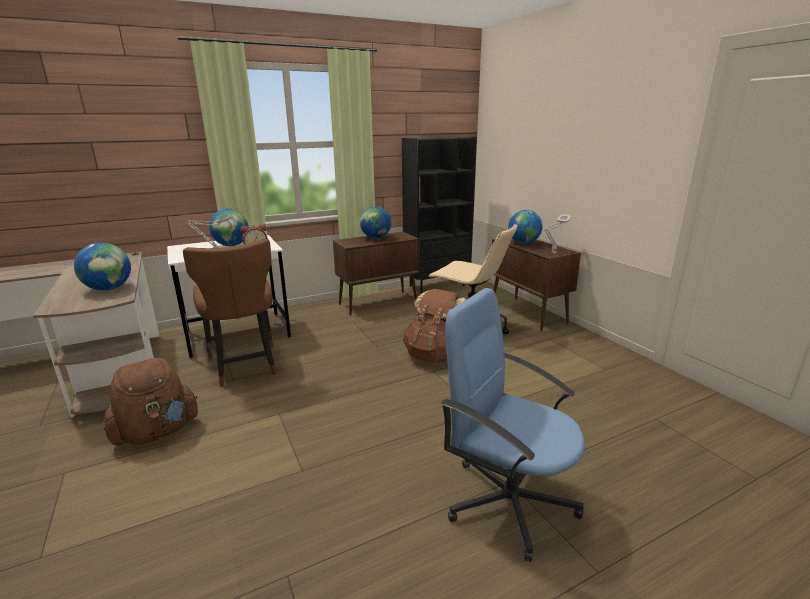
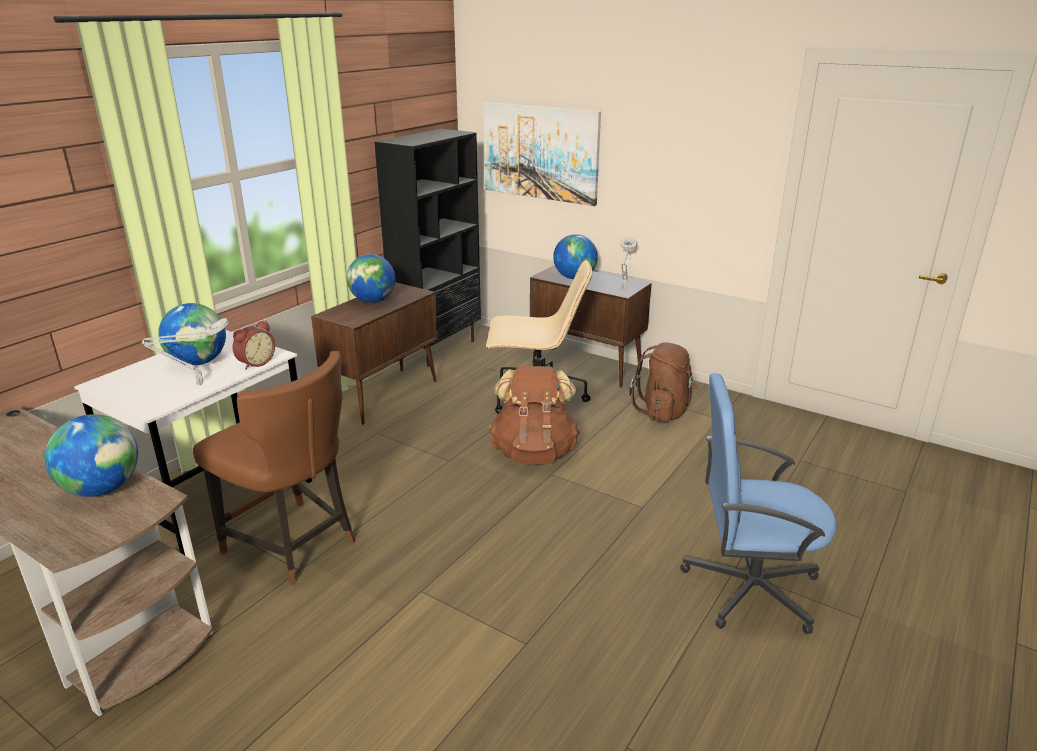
camera: 30 degrees left, 5 degrees up
(157, 432) = (278, 678): brown backpack -> brown backpack (664, 412)
(519, 152) = (540, 152): none -> picture

